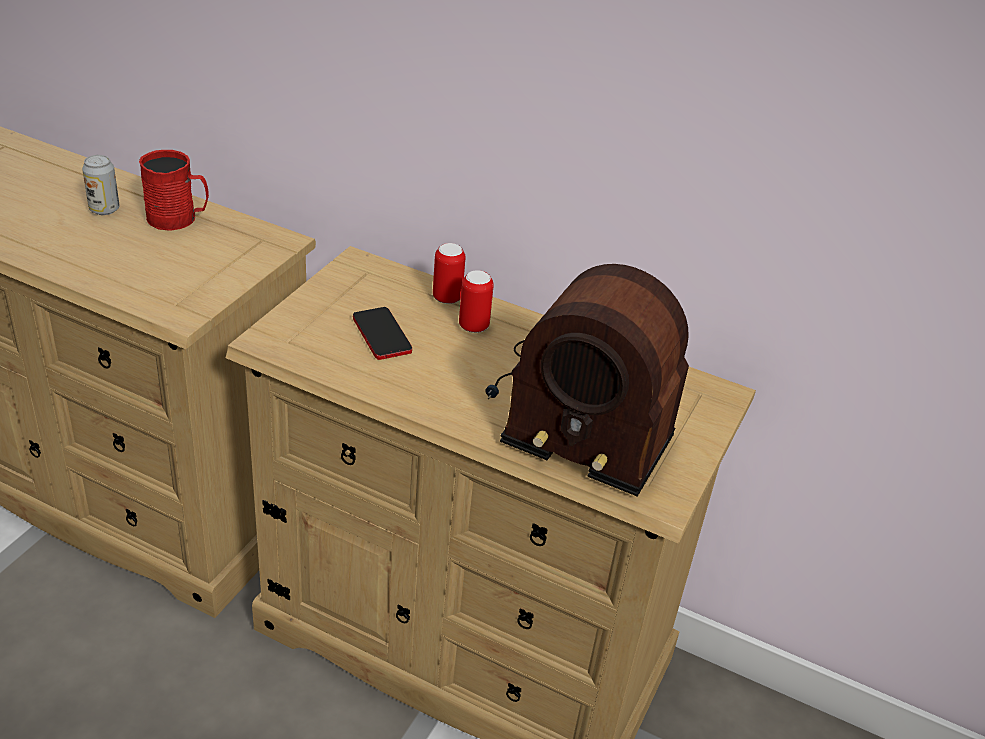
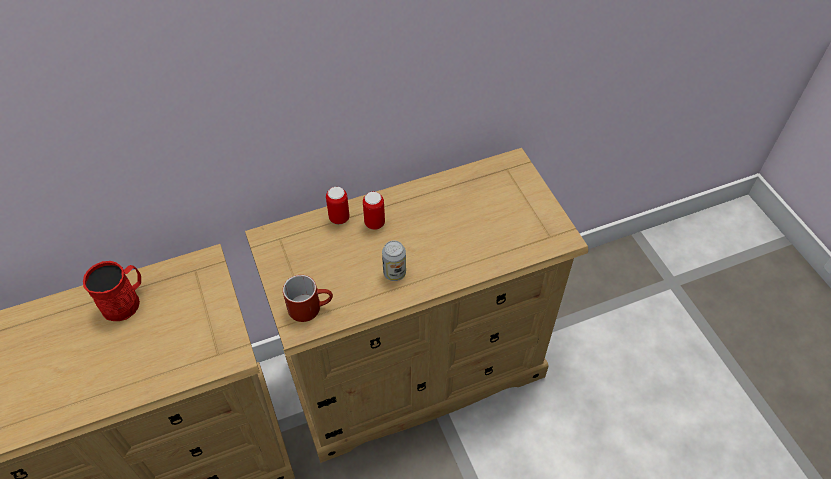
camera: 45 degrees left, 15 degrees up
(104, 209) = (70, 337): can -> can (394, 273)
(303, 336) = (310, 307): none -> red mug
(381, 334) = (343, 269): phone -> none
(578, 412) = (479, 227): radio -> none

